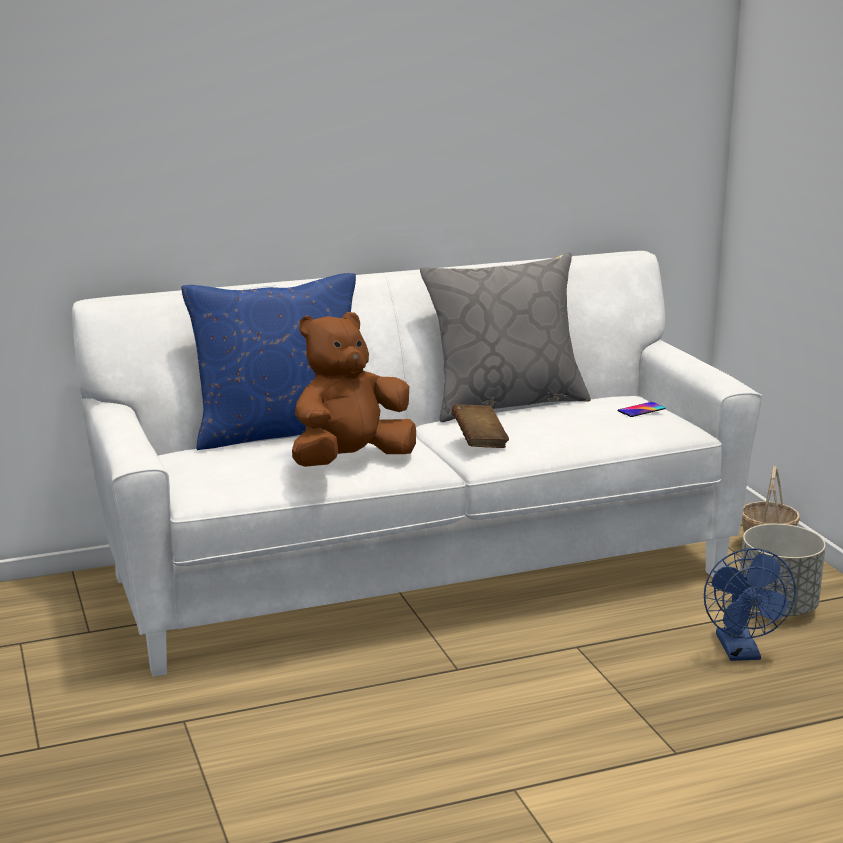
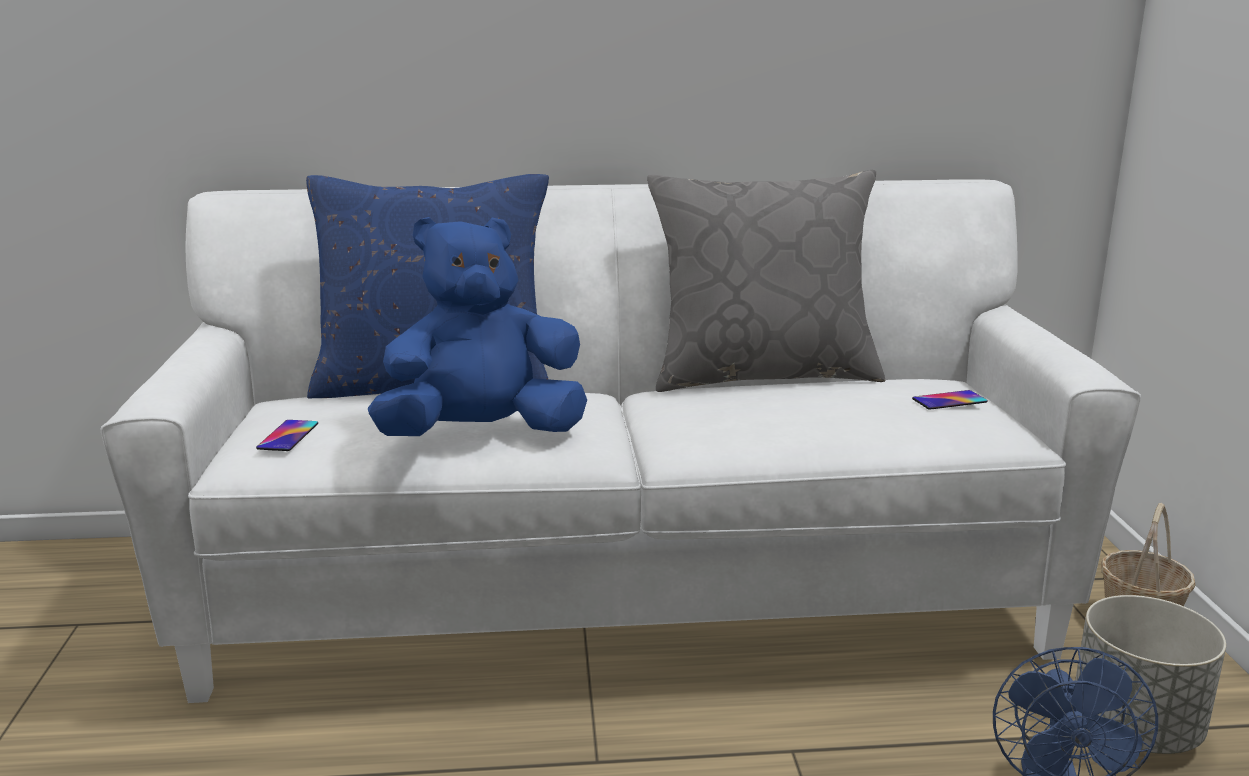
camera: 15 degrees right, 0 degrees up
(219, 475) = (288, 436): none -> phone
(350, 461) = (482, 434): brown plush toy -> blue plush toy
(479, 441) = (686, 423): brown book -> none

